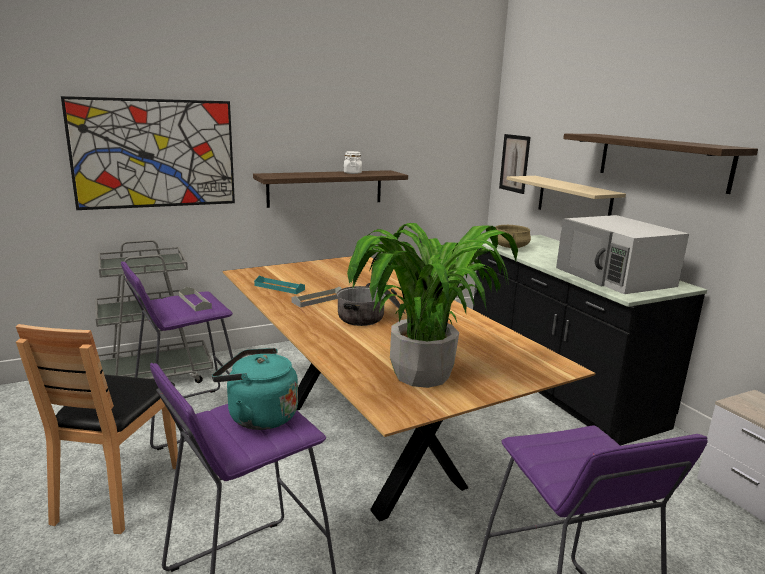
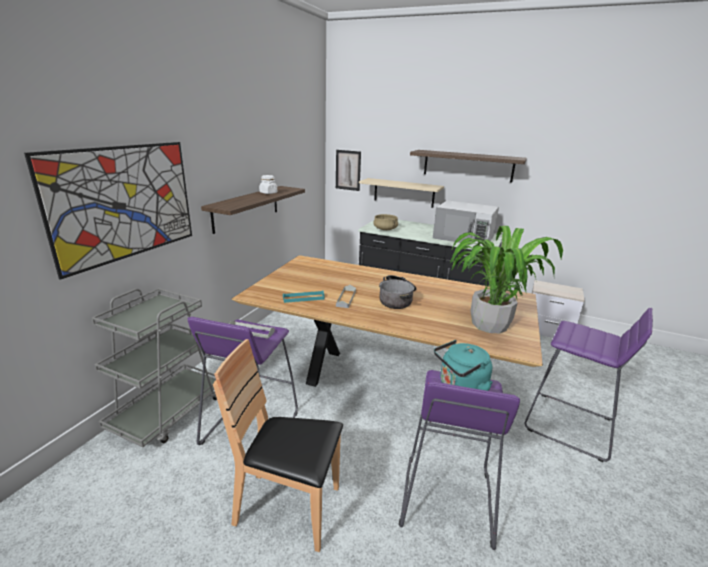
camera: 40 degrees left, 5 degrees up
(117, 492) = (288, 508): brown chair -> brown chair turned 135 degrees clockwise

